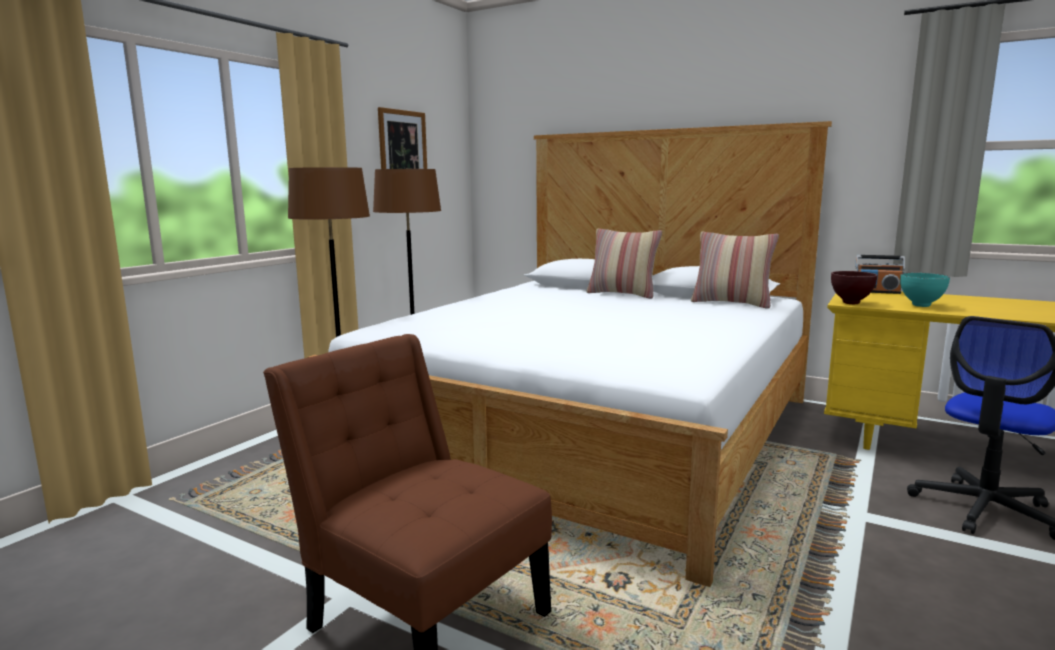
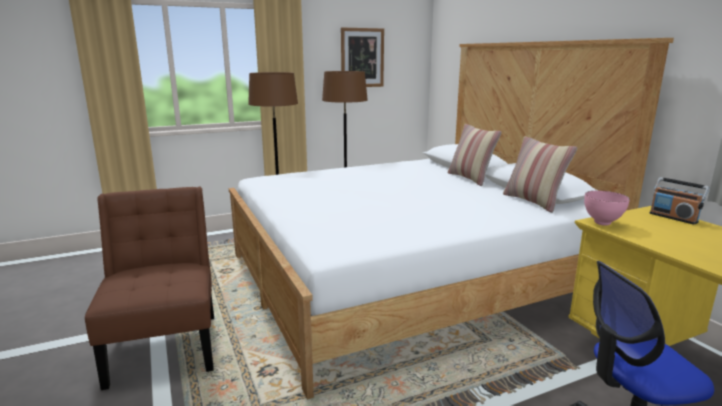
camera: 35 degrees right, 5 degrees up
(849, 303) = (601, 223): brown bowl -> pink bowl
(920, 305) = (669, 240): turquoise bowl -> none

